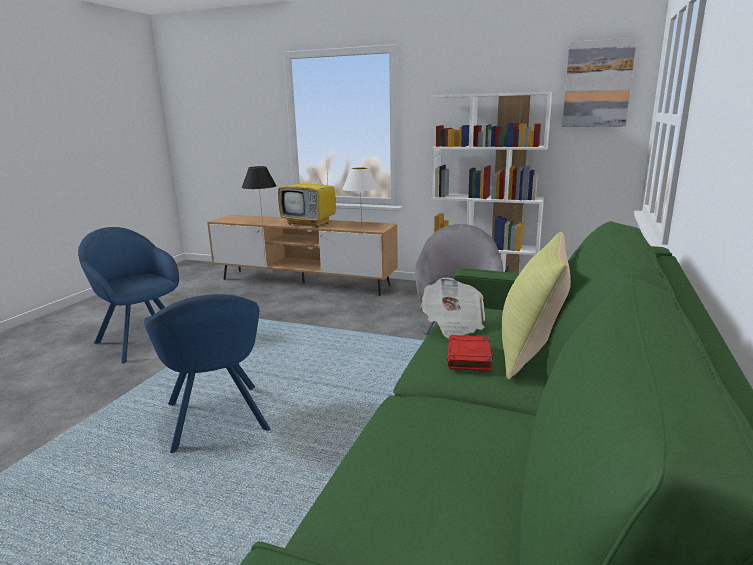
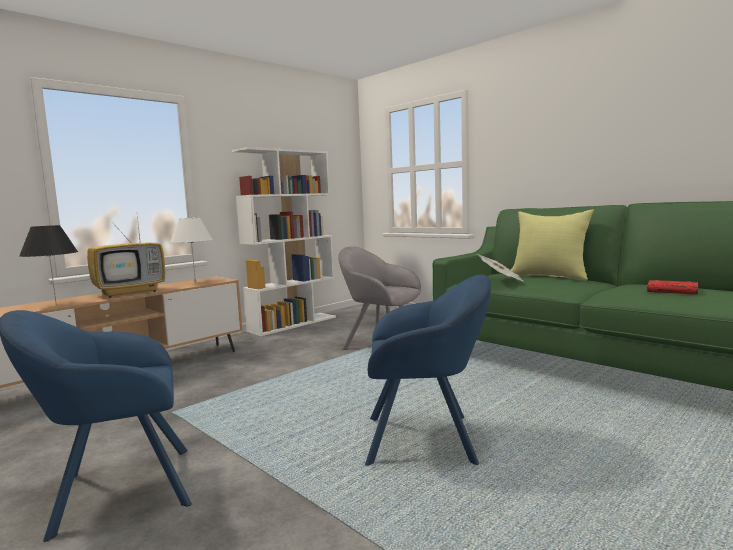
camera: 65 degrees left, 10 degrees down
(469, 357) = (555, 282): red book -> red book (672, 291)
(597, 84) = (334, 151): picture -> none

